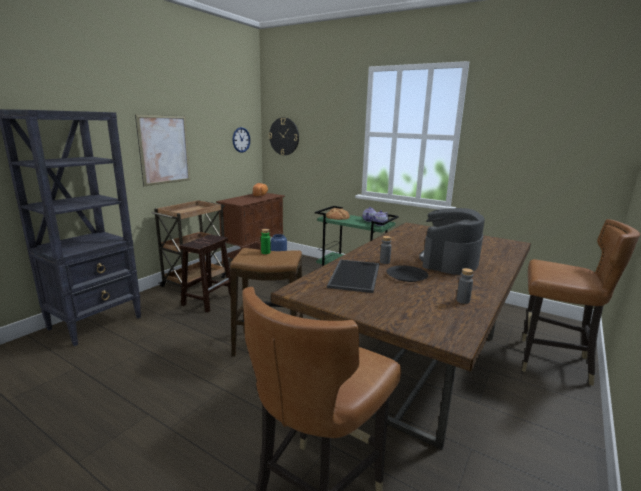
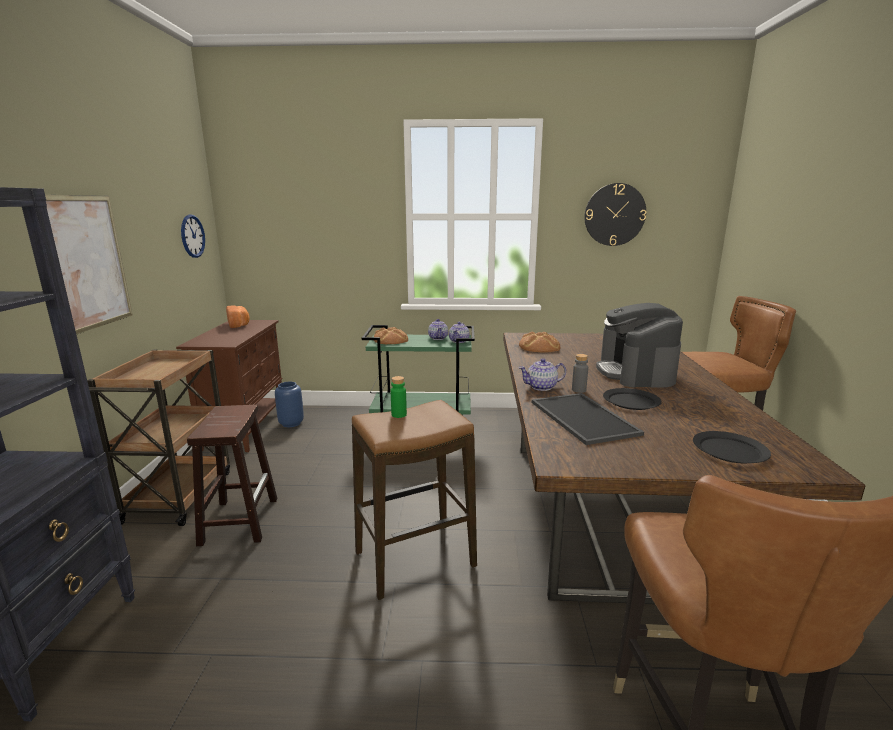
camera: 30 degrees left, 0 degrees up
(284, 136) = (263, 226): wall clock -> wall clock (614, 215)
(364, 255) = (542, 387): none -> teapot
(412, 234) = (539, 347): none -> bread
(414, 314) = (729, 450): none -> black plate
(463, 301) = (732, 417): grey bottle -> none

